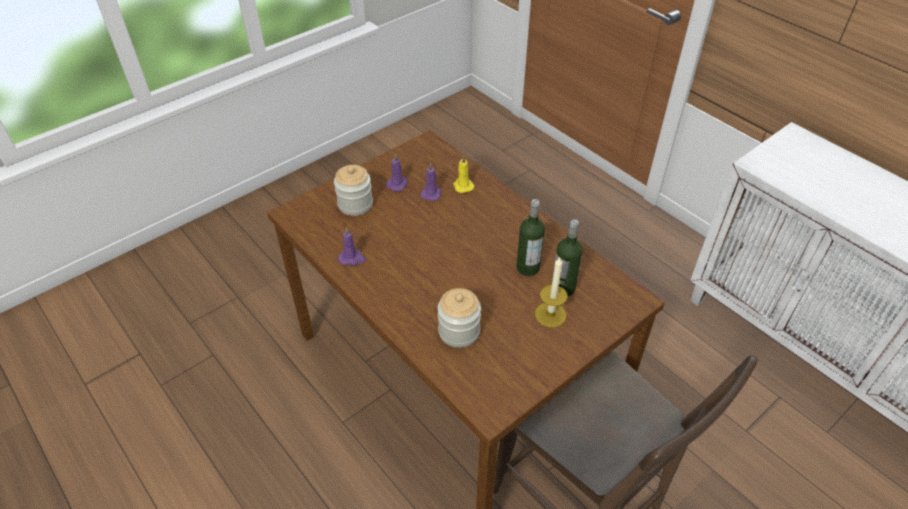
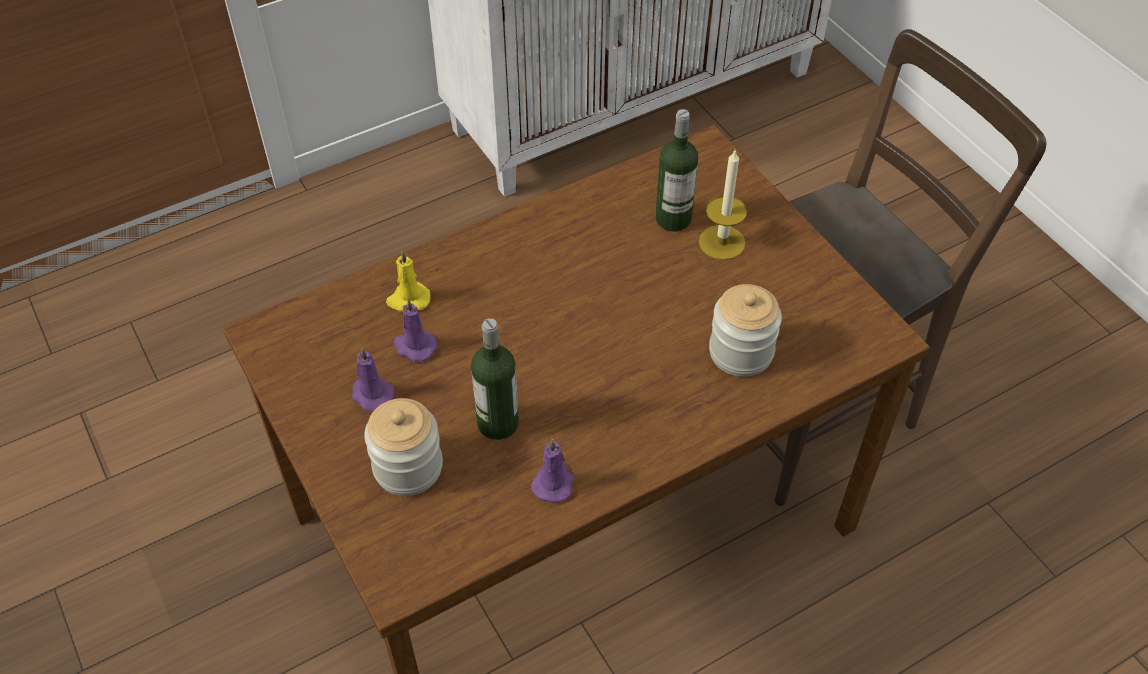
camera: 80 degrees left, 5 degrees up
(528, 267) = (624, 249): bottle -> bottle (498, 423)

